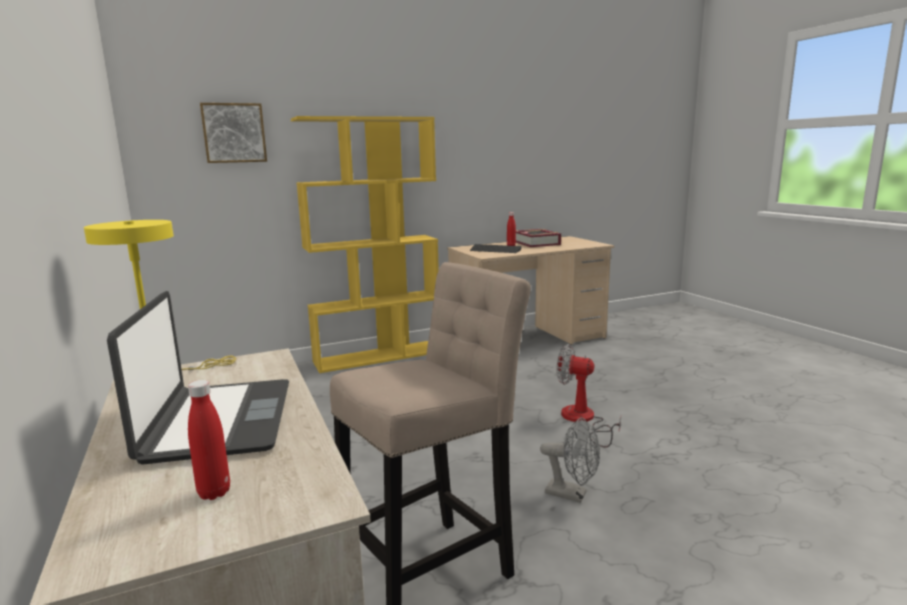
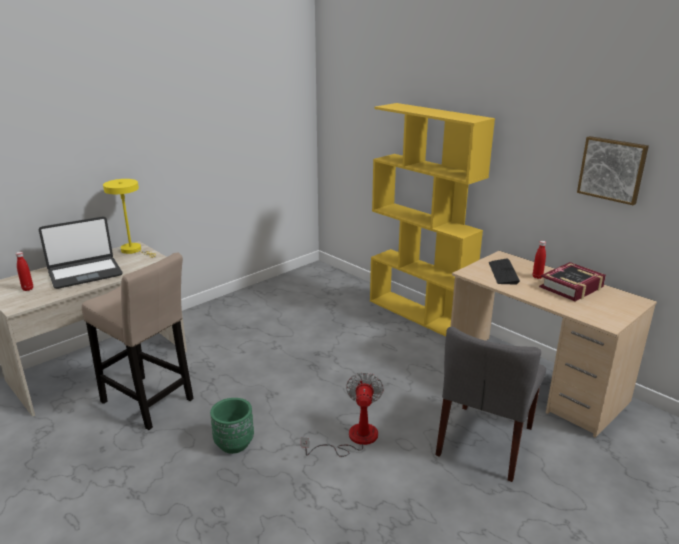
camera: 70 degrees right, 10 degrees up
(234, 133) = (366, 108): picture -> picture (612, 169)
(572, 494) = (234, 444): grey fan -> green planter
(601, 369) = (485, 441): none -> grey chair

